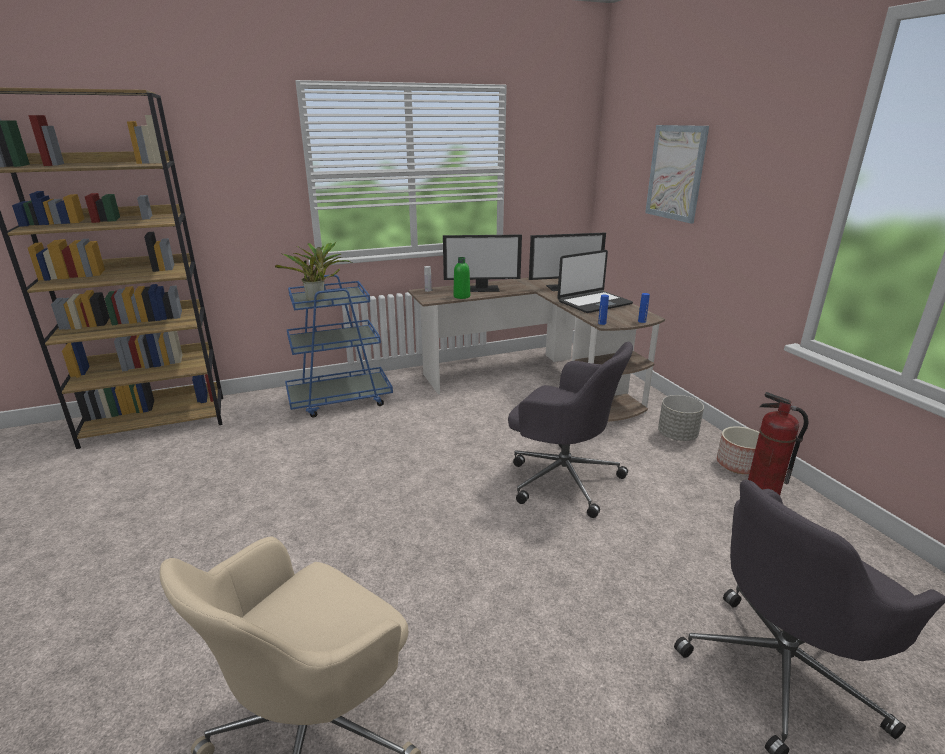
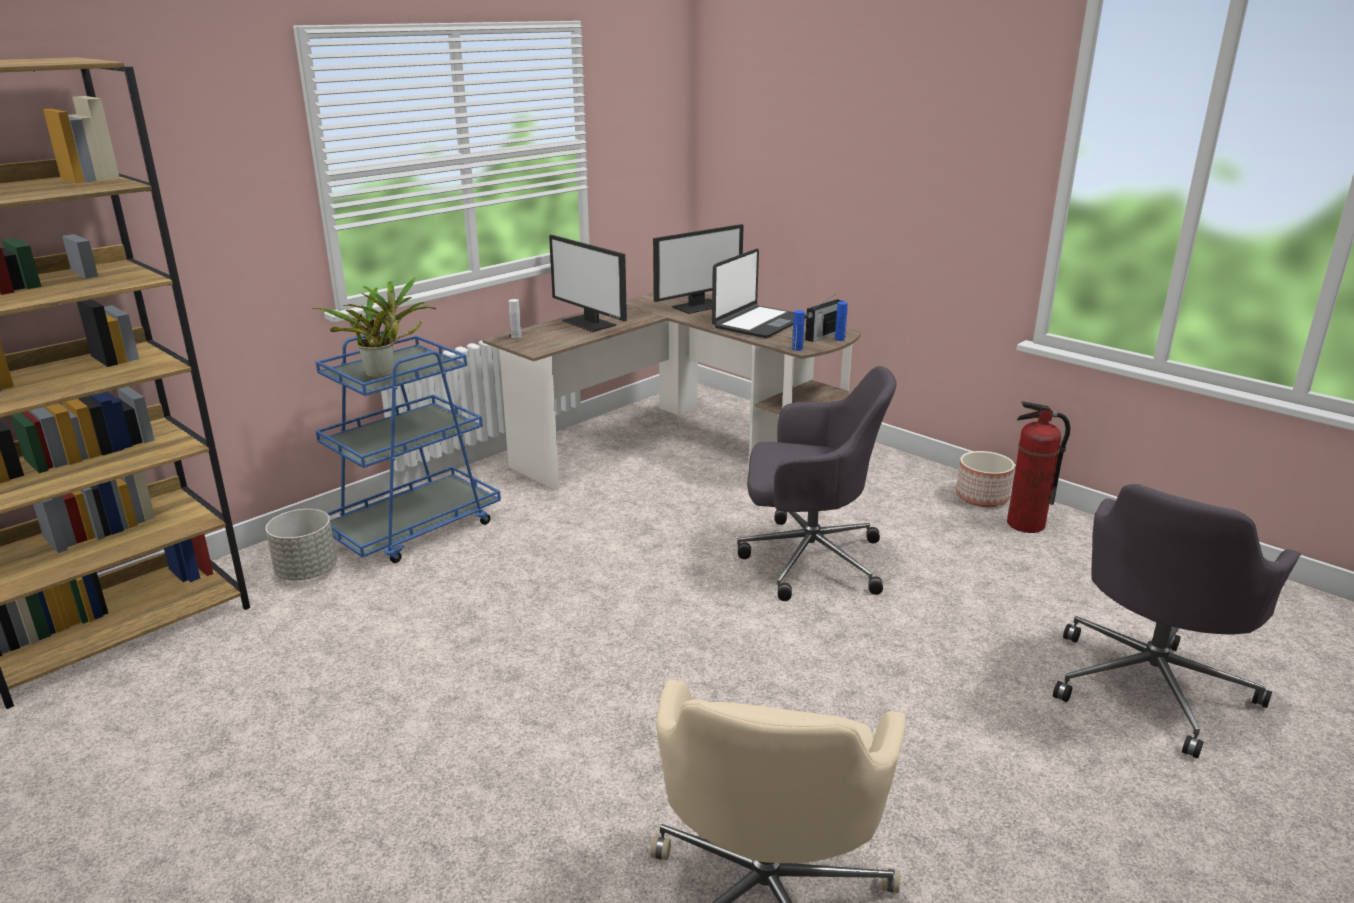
camera: 25 degrees left, 0 degrees up
(461, 296) = (575, 338): green bottle -> none
(482, 288) = (590, 323): monitor -> monitor turned 75 degrees clockwise
(631, 317) = (823, 336): none -> radio
(675, 173) = (832, 140): picture -> none
(677, 436) = (897, 480): grey planter -> grey planter (307, 572)

